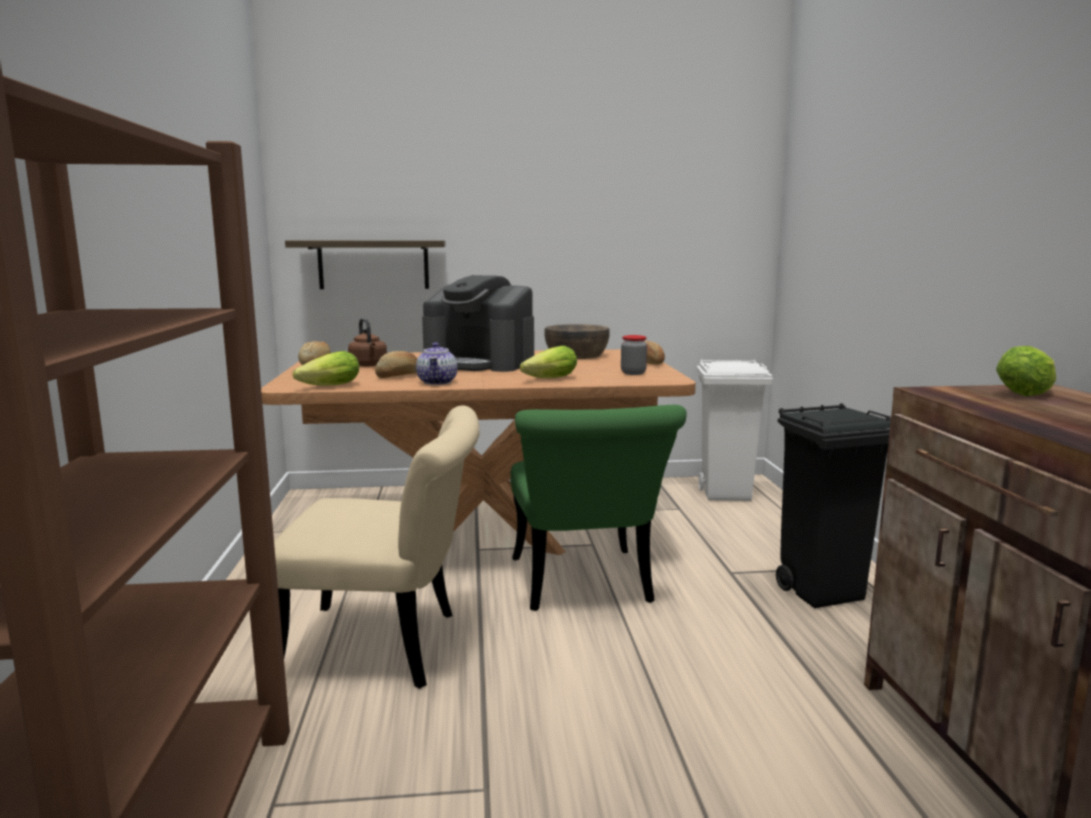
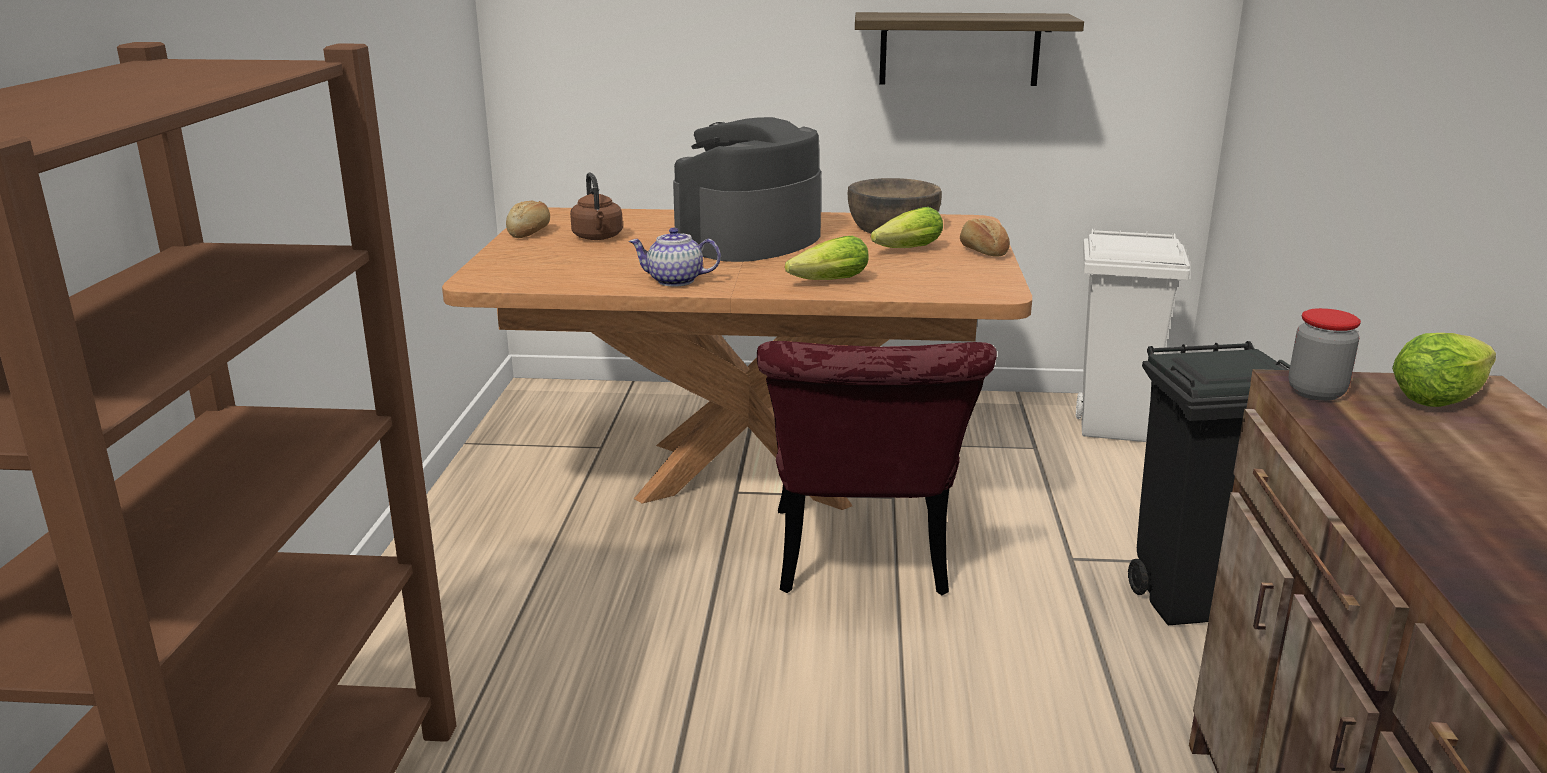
camera: 10 degrees right, 10 degrees up
(326, 387) = (528, 283): lettuce -> lettuce (904, 250)
(373, 264) = (621, 76): shelf -> shelf (959, 49)
(390, 647) = (593, 626): beige chair -> none
(399, 376) = (629, 264): bread -> none
(437, 382) = (674, 281): teapot -> teapot turned 90 degrees clockwise
(480, 363) = (749, 240): coffee machine -> coffee machine turned 90 degrees clockwise
(584, 587) = (861, 563): green chair -> red chair
(633, 373) = (953, 274): jar -> jar (1316, 392)

